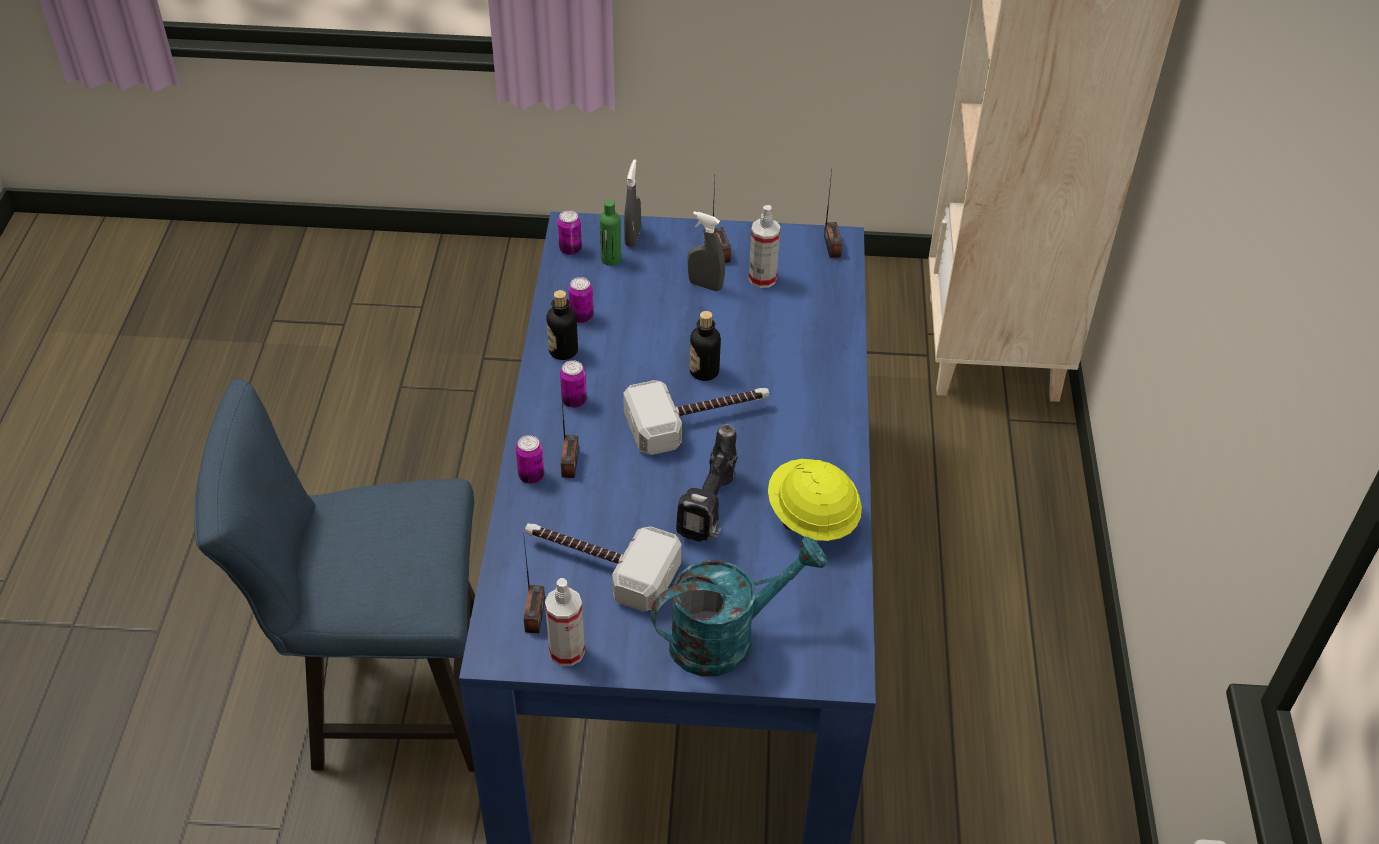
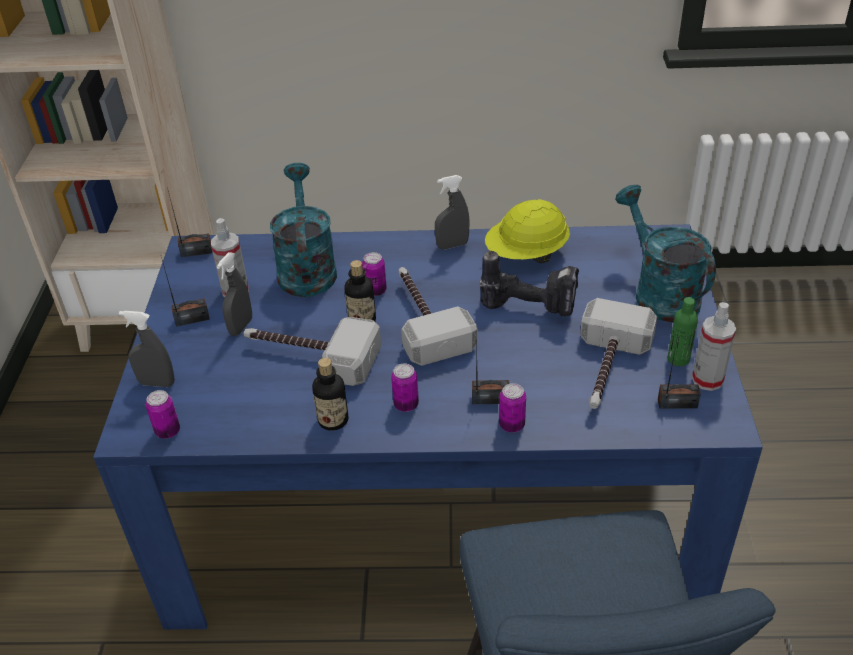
camera: 90 degrees left, 5 degrees down
(581, 317) = (281, 411): can -> can (375, 291)
(611, 259) = (190, 397): green bottle -> green bottle (678, 359)
(655, 334) = (310, 355): none -> hammer
(798, 328) = (306, 268): none -> turquoise watering can
(834, 450) = (452, 245): none -> grey spray bottle

